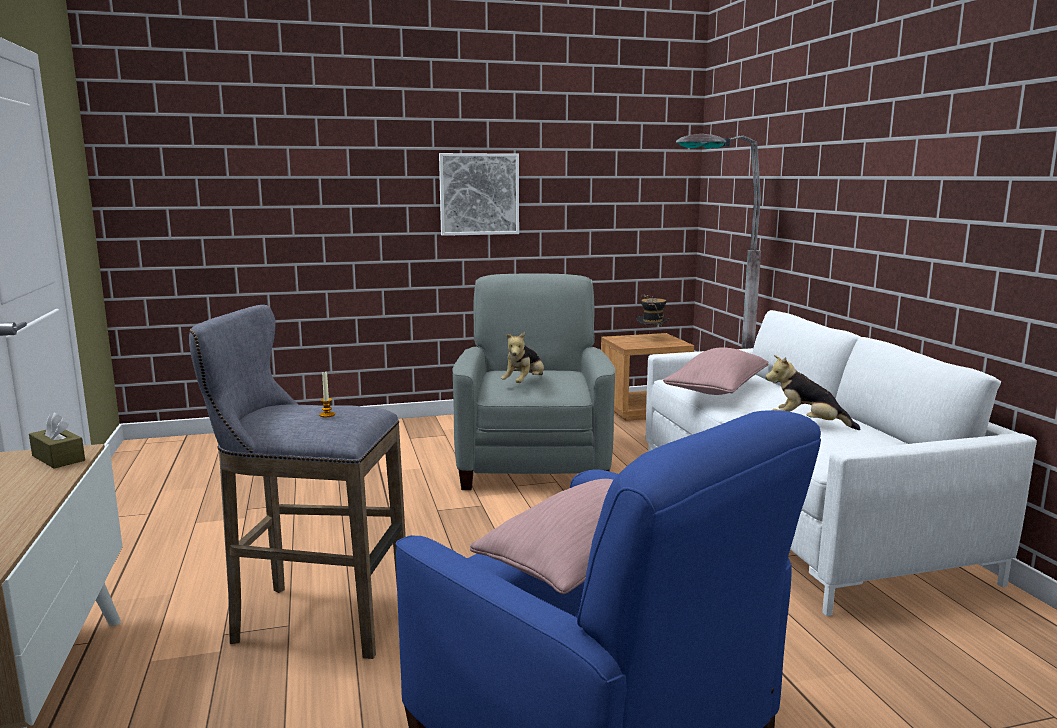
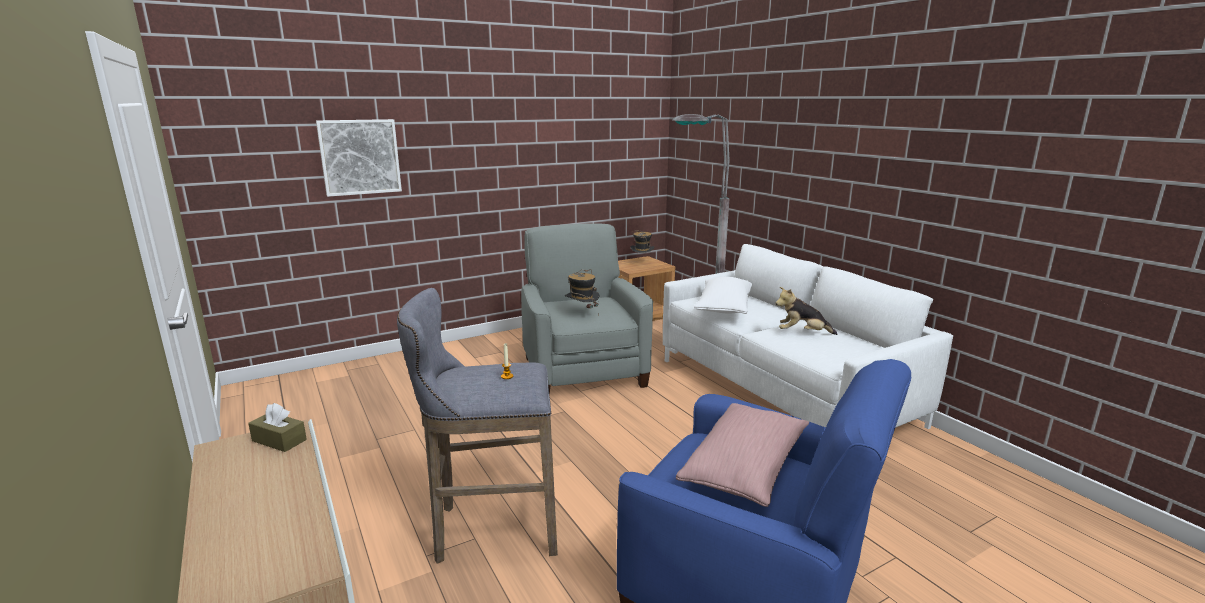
camera: 15 degrees left, 5 degrees up
(479, 194) = (510, 158): picture -> picture (360, 157)
(524, 383) = (582, 313): plush toy -> hat
(717, 390) = (723, 308): pink pillow -> white pillow

